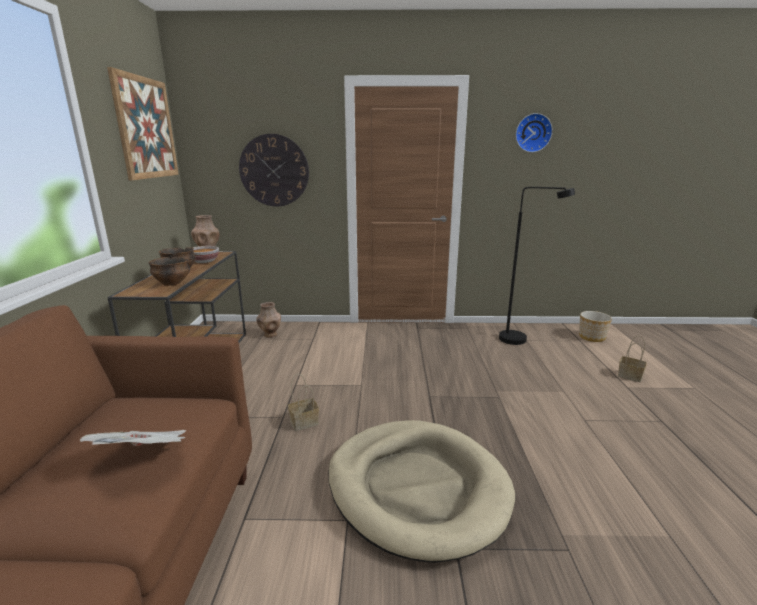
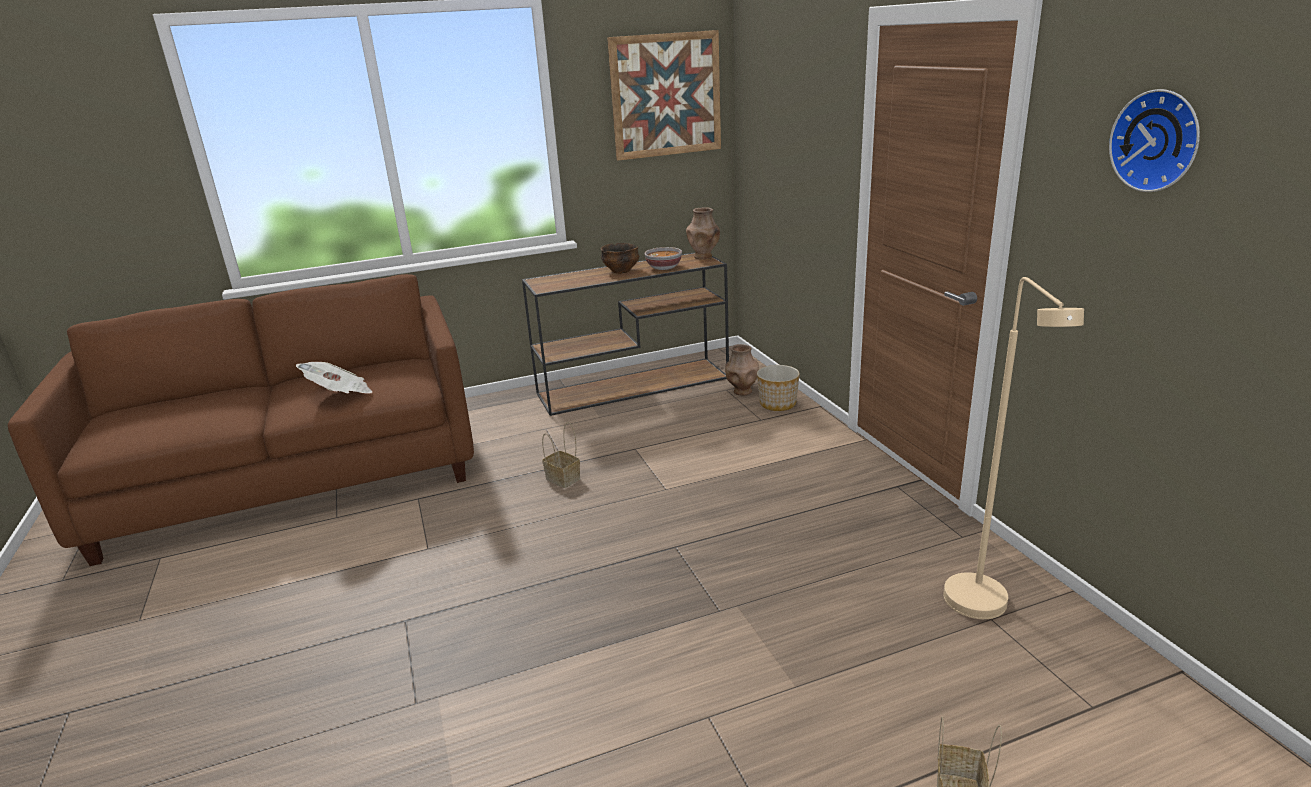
camera: 70 degrees right, 5 degrees up
(172, 283) = (576, 282): bowl -> none
(274, 170) = (797, 157): wall clock -> none
(417, 488) = (482, 578): beige dog bed -> none
(520, 340) = (983, 611): black floor lamp -> beige floor lamp
(591, 337) = (1143, 730): planter -> planter (777, 404)

